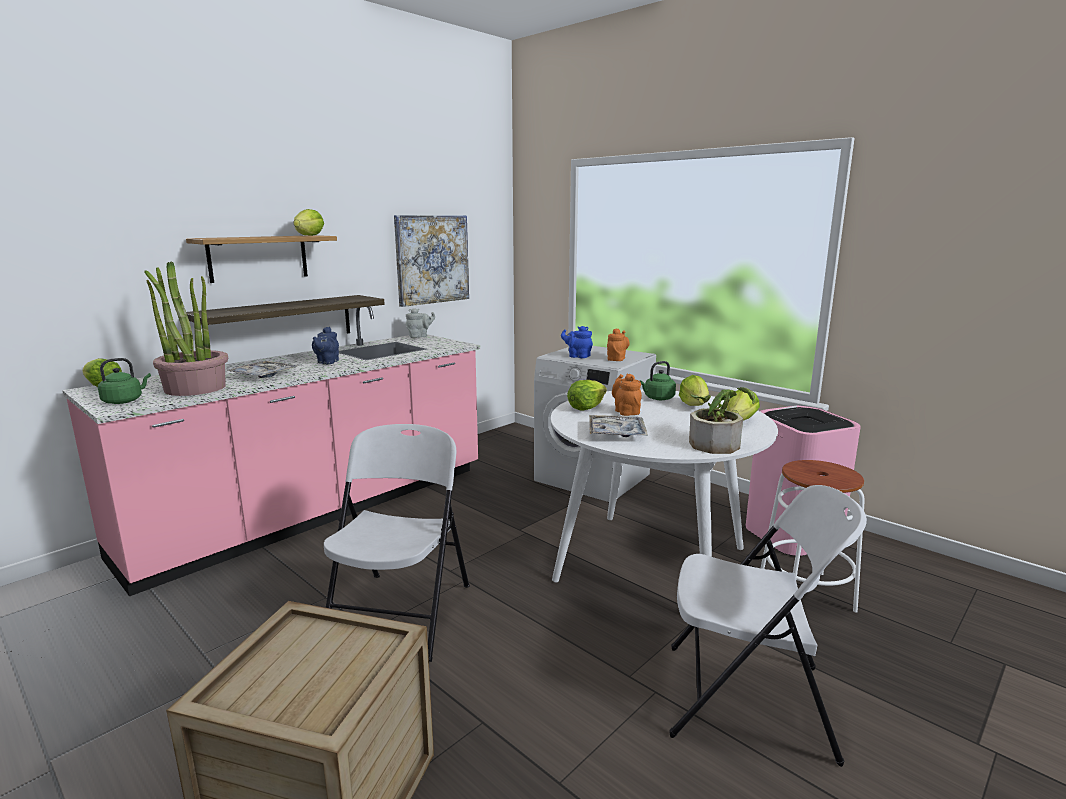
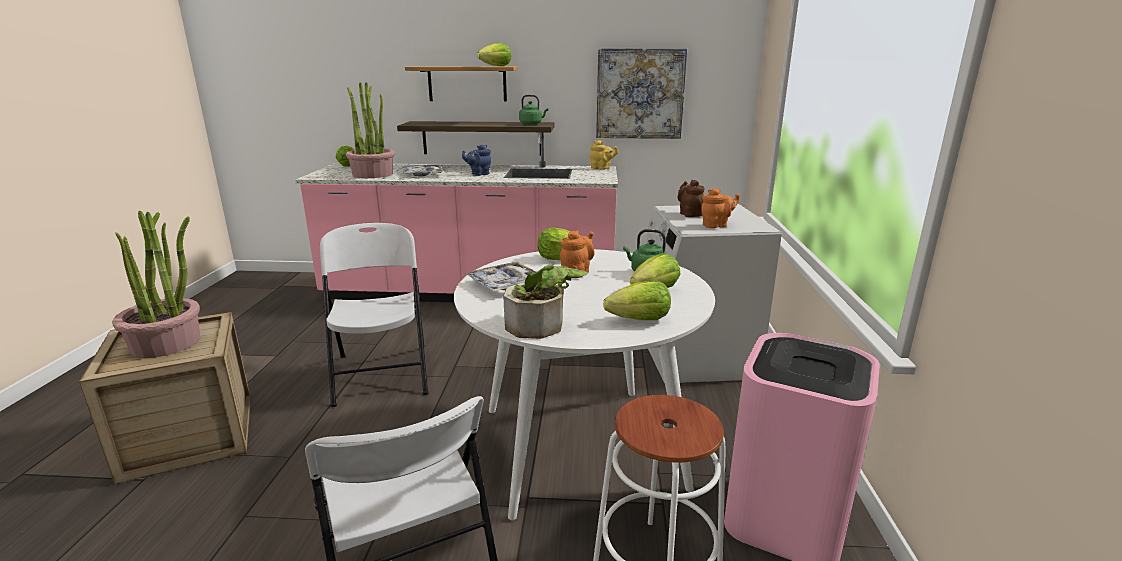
camera: 50 degrees right, 5 degrees up
(125, 401) = (330, 174): green kettle -> green kettle (532, 124)
(305, 665) = (166, 343): none -> potted plant
(400, 614) = (382, 374): white chair -> white chair turned 75 degrees counterclockwise
(419, 336) = (602, 168): grey teapot -> yellow teapot
(577, 356) = (689, 214): blue teapot -> brown teapot

